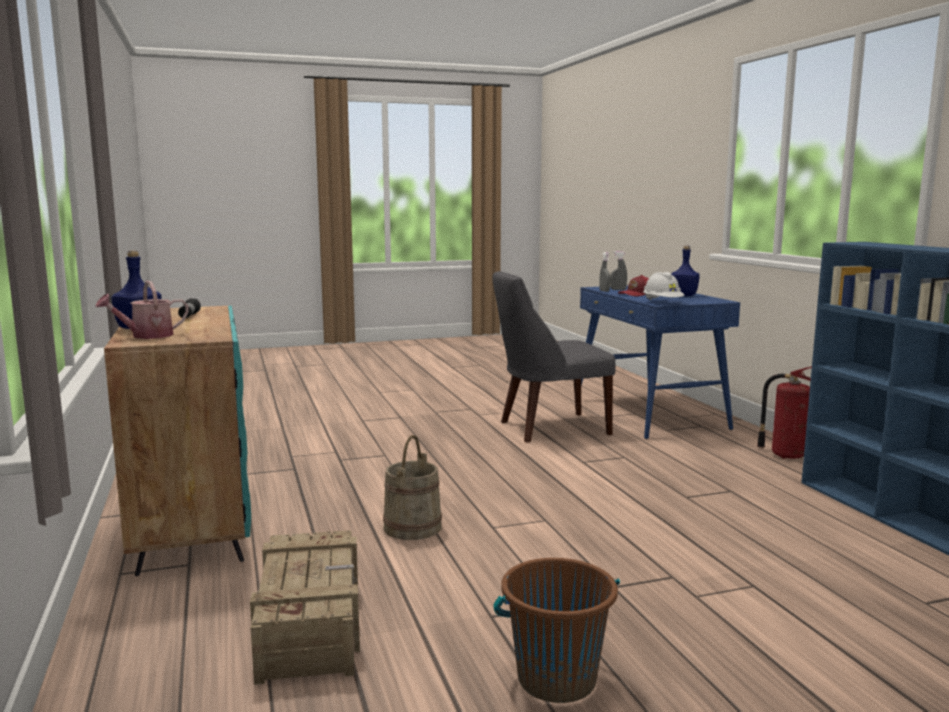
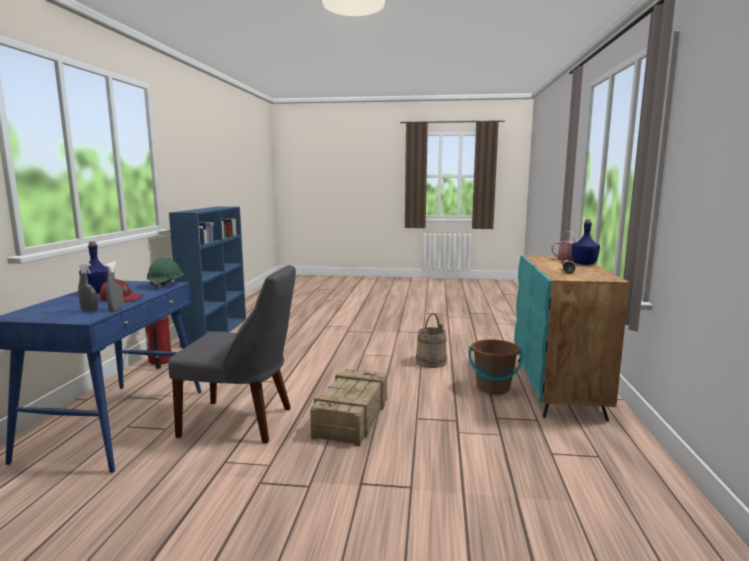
camera: 155 degrees left, 0 degrees up
(311, 623) = (486, 339): crate -> crate (351, 417)
(556, 679) = (417, 320): brown bucket -> brown bucket (493, 388)
(662, 302) = (166, 285): white hard hat -> green hard hat

